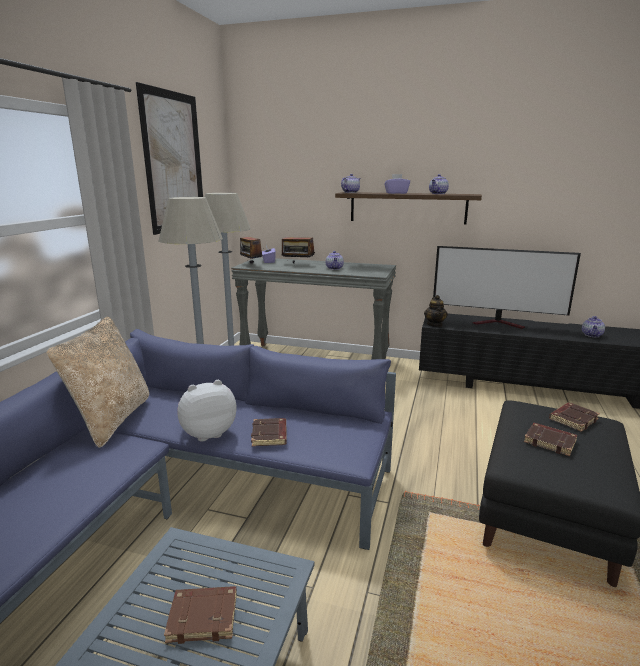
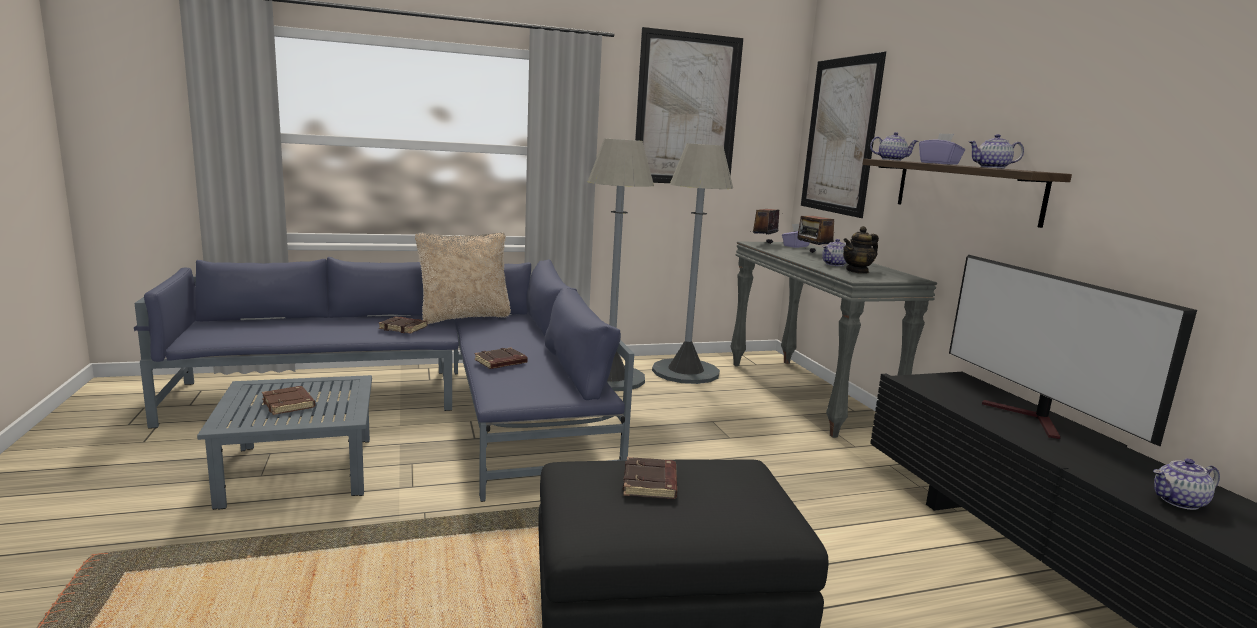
camera: 55 degrees right, 5 degrees down
(207, 433) = (482, 345): plush toy -> none
(279, 176) = (840, 136): none -> picture
(435, 324) = (915, 381): teapot -> teapot (857, 271)
(572, 419) = (746, 498): brown book -> brown book (404, 328)

